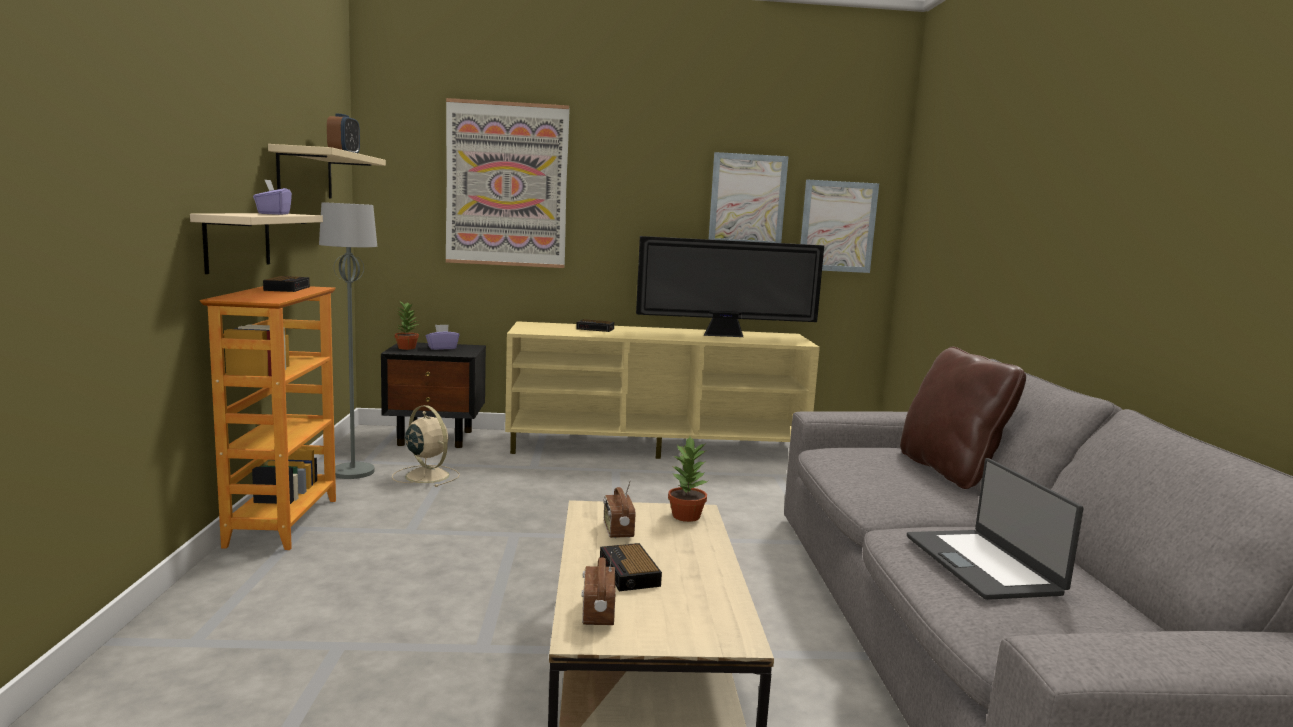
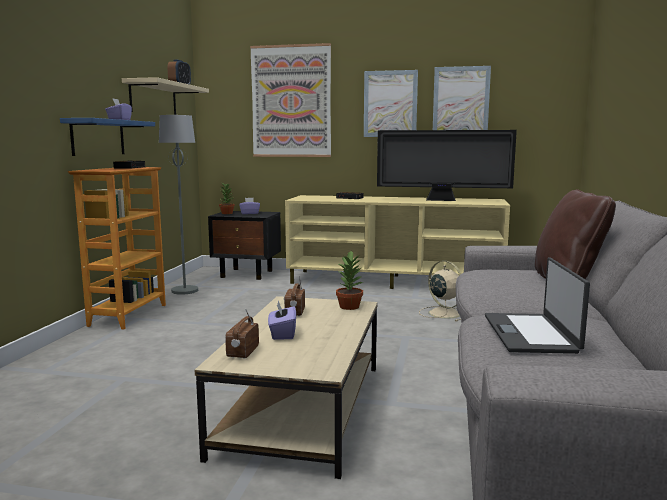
camera: 15 degrees right, 0 degrees up
(238, 241) = (98, 137): beige shelf -> blue shelf
(426, 475) = (228, 294): beige fan -> beige fan (443, 313)
(629, 573) = (282, 334): alarm clock -> purple tissue box
(837, 226) = (532, 116): picture -> picture (390, 104)

